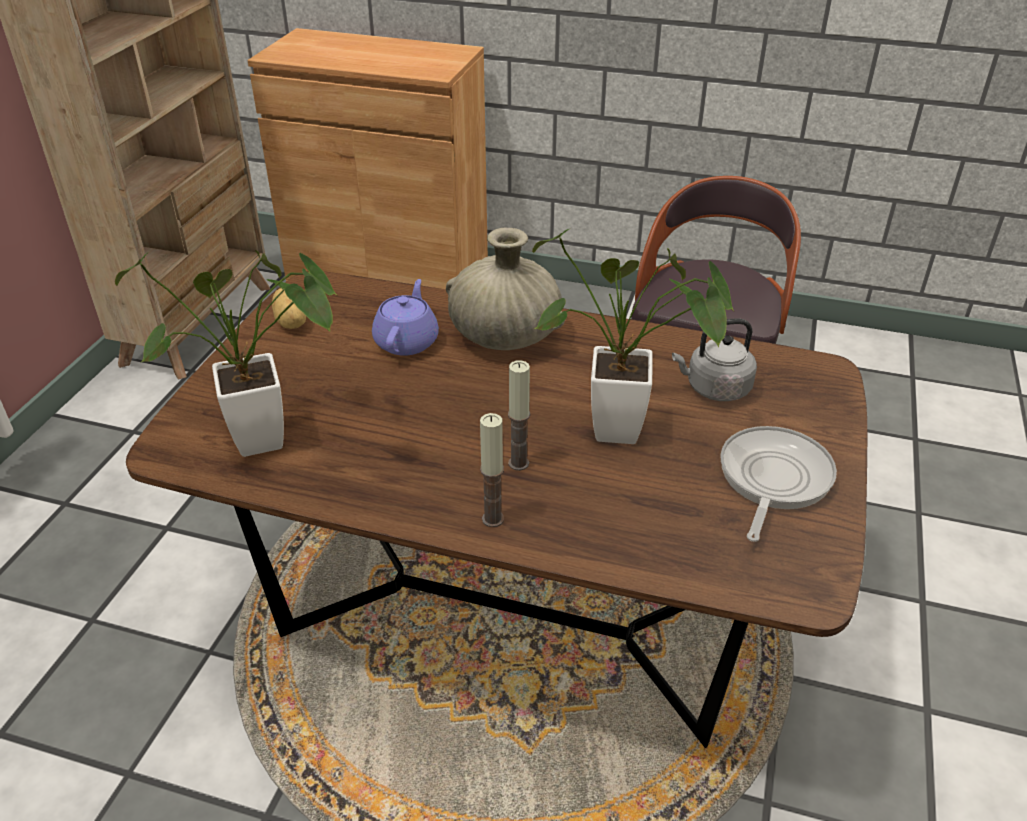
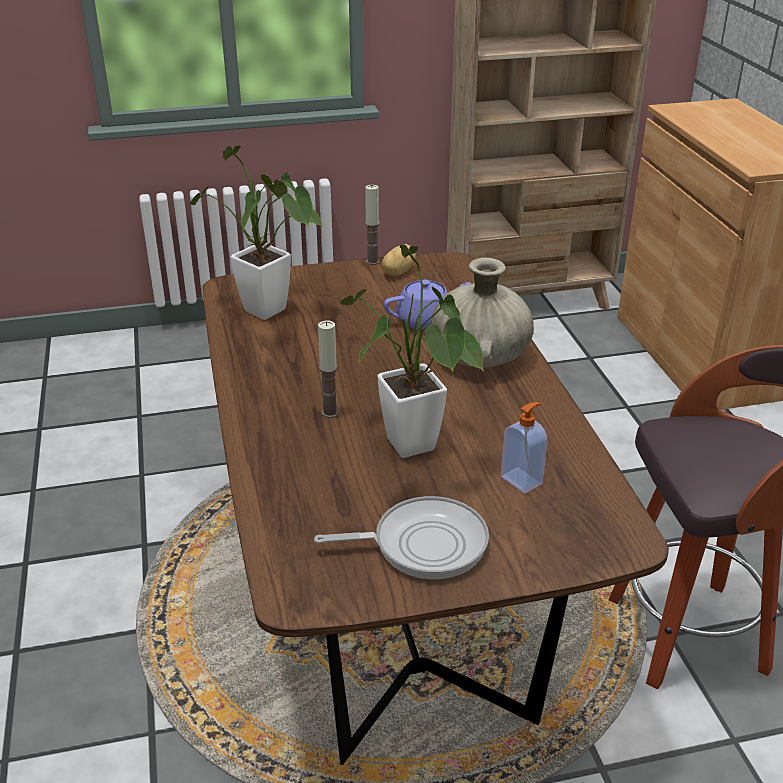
camera: 60 degrees right, 5 degrees down
(493, 519) = (261, 421): candle -> candle (372, 261)
(714, 389) = (522, 480): grey kettle -> soap dispenser

